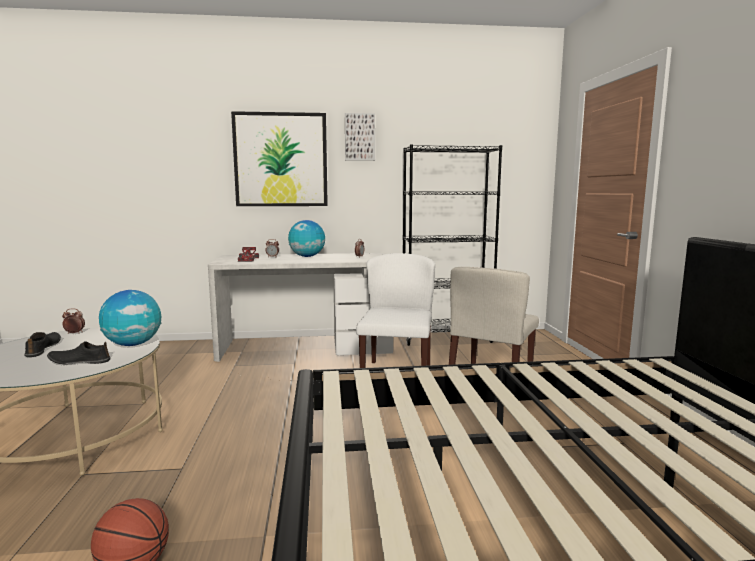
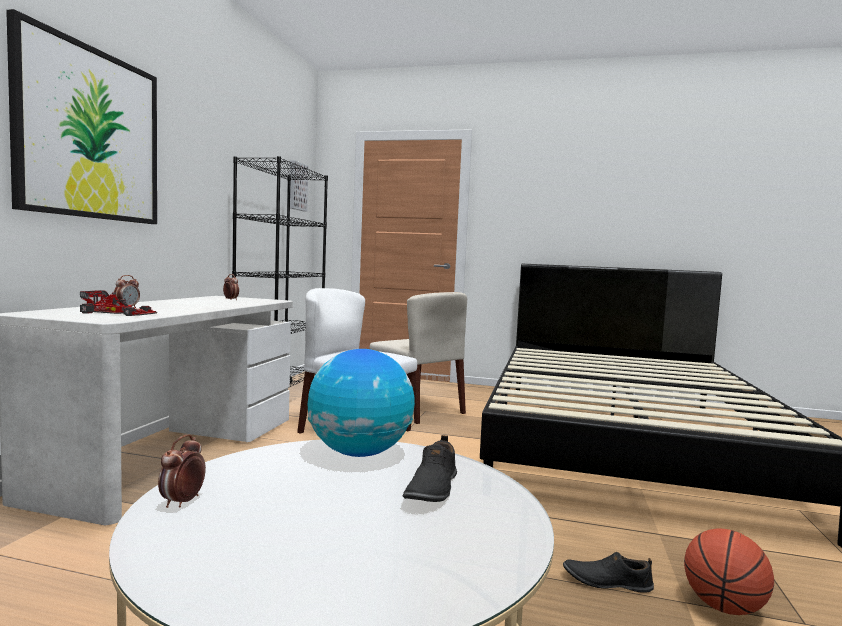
camera: 70 degrees left, 5 degrees down
(43, 348) = (291, 527): black shoe -> black shoe (607, 581)
(307, 256) = (170, 304): globe -> none
(359, 137) = (186, 128): picture -> picture (296, 186)

